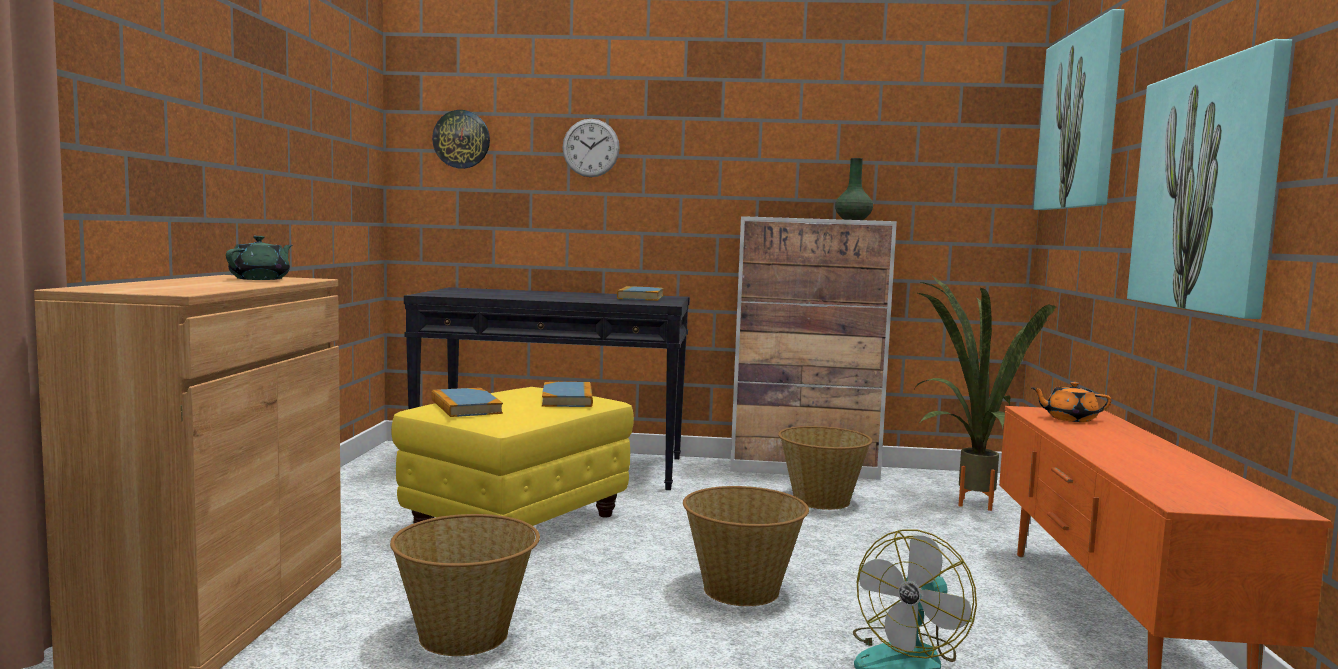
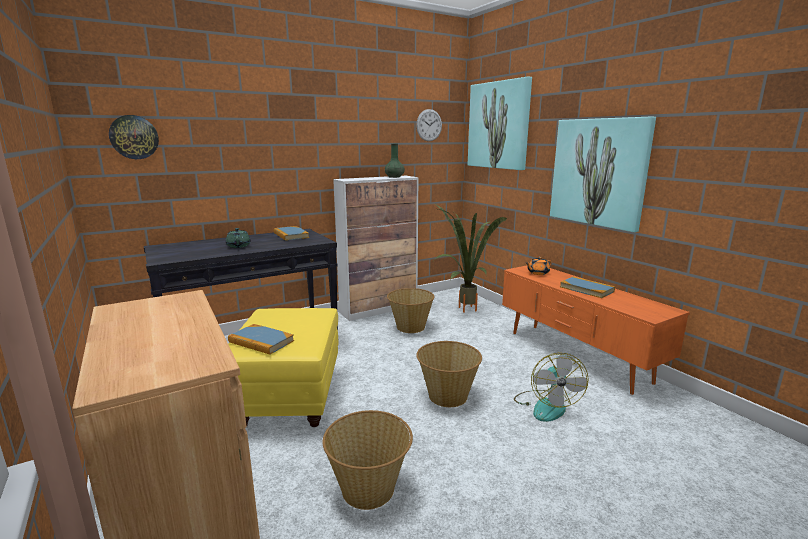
camera: 35 degrees left, 10 degrees up
(261, 279) = (161, 309): green teapot -> green teapot (238, 246)
(567, 399) = (304, 315): book -> book (586, 289)
(591, 148) = (236, 140): wall clock -> wall clock (429, 125)

